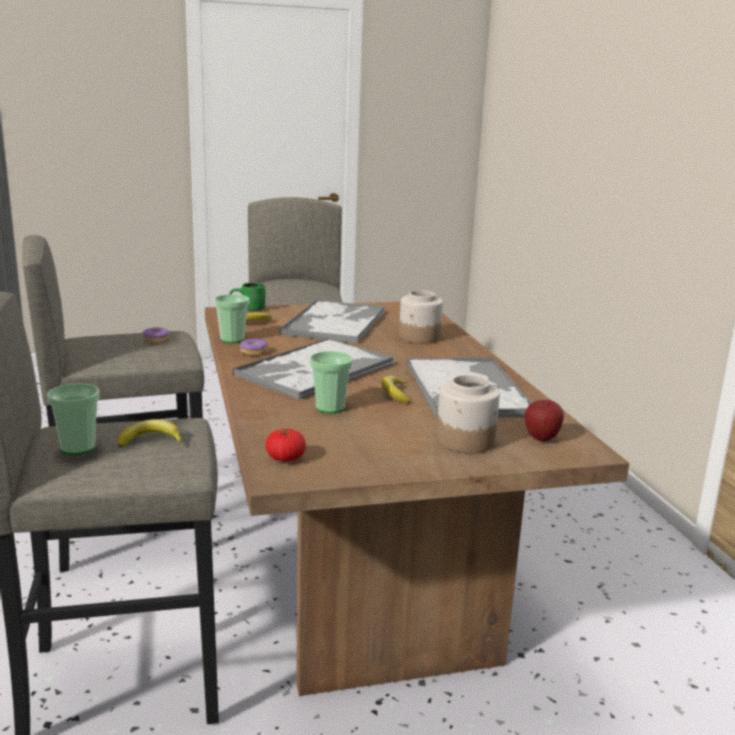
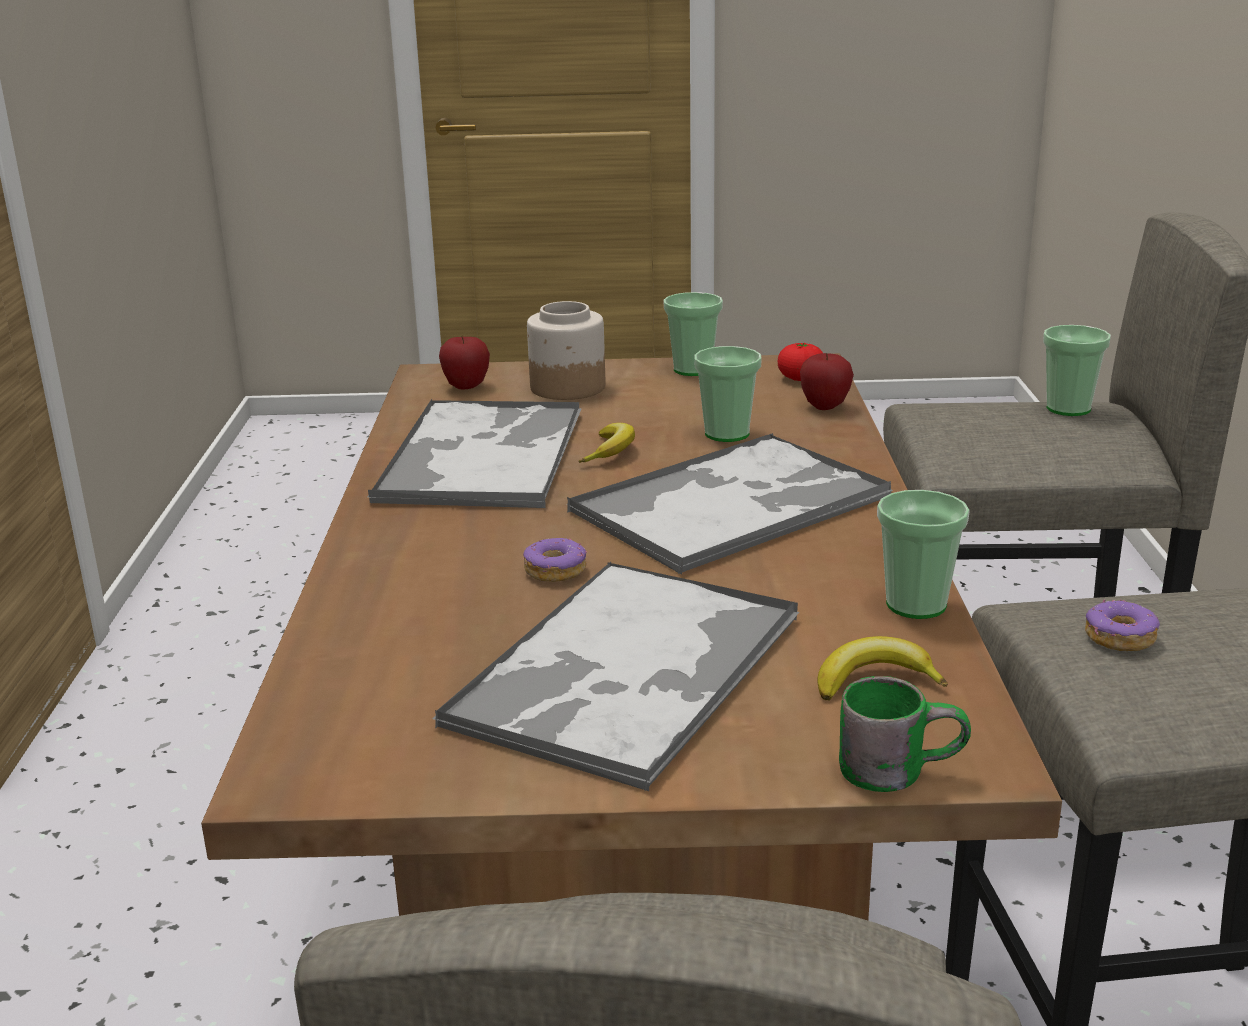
camera: 165 degrees left, 5 degrees up
(150, 440) = (979, 414): banana -> none
(254, 352) = (856, 557): donut -> donut (555, 570)
(266, 430) = (825, 407): none -> apple
(378, 464) = (693, 369): none -> cup
(419, 337) = (439, 594): jar -> none

